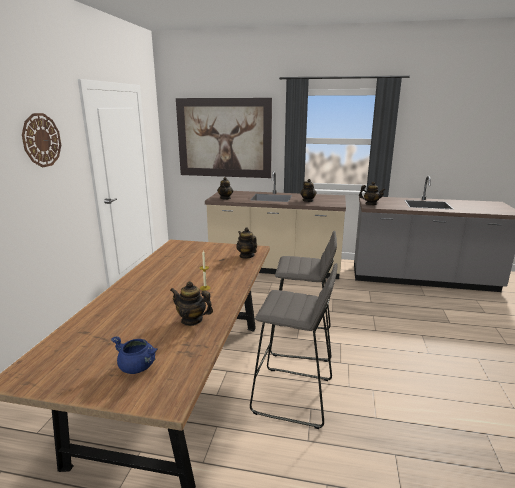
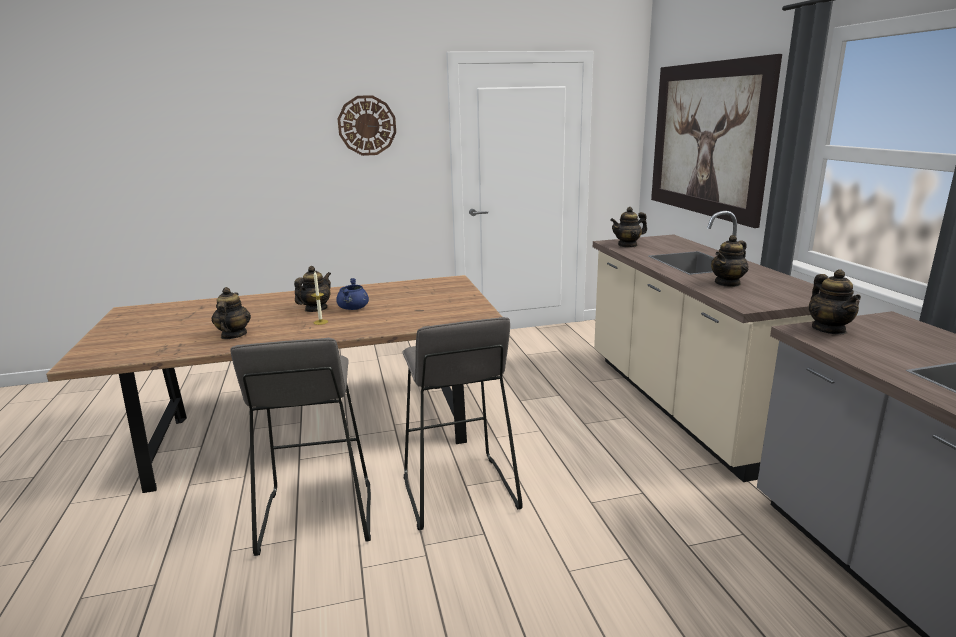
camera: 65 degrees right, 0 degrees up
(138, 367) = (137, 338): blue cooking pot -> blue cooking pot (353, 308)
(246, 256) = (447, 318): teapot -> teapot (315, 309)

